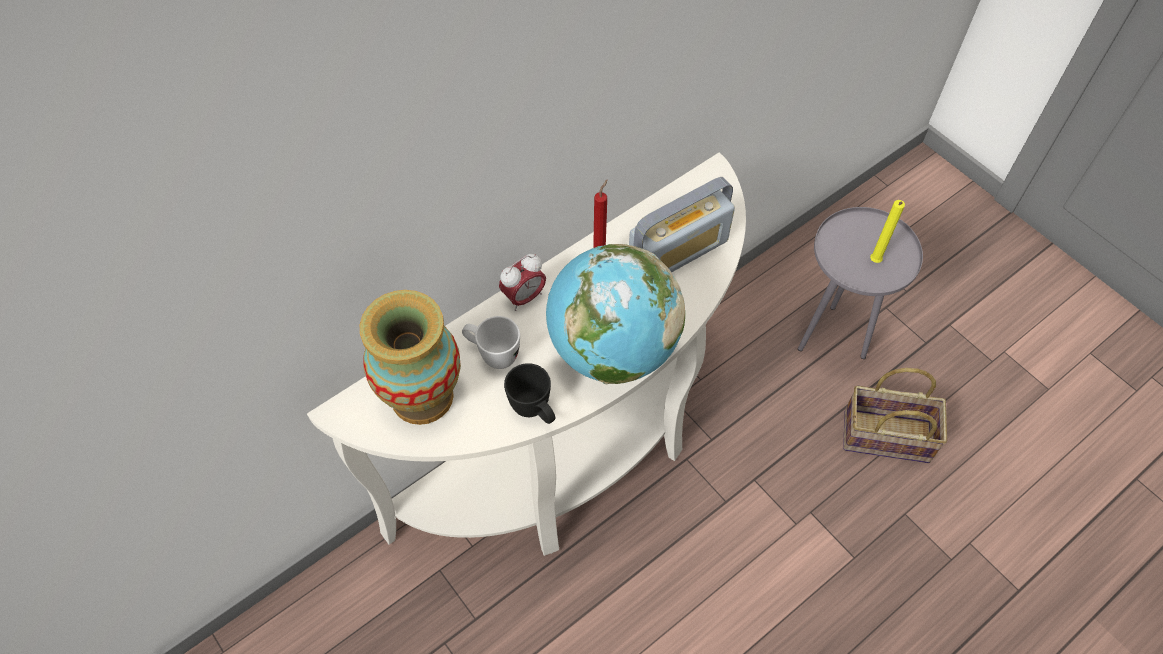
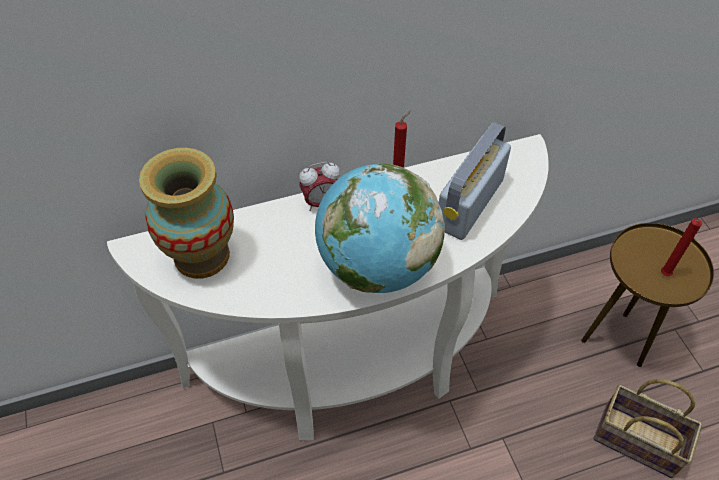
camera: 20 degrees right, 5 degrees down
(492, 355) = (274, 240): white mug -> none
(534, 411) = (288, 296): black mug -> none
(678, 252) = (469, 204): radio -> radio turned 135 degrees clockwise
(831, 337) = (615, 339): grey side table -> brown side table
(874, 262) = (663, 275): yellow candle -> red candle

